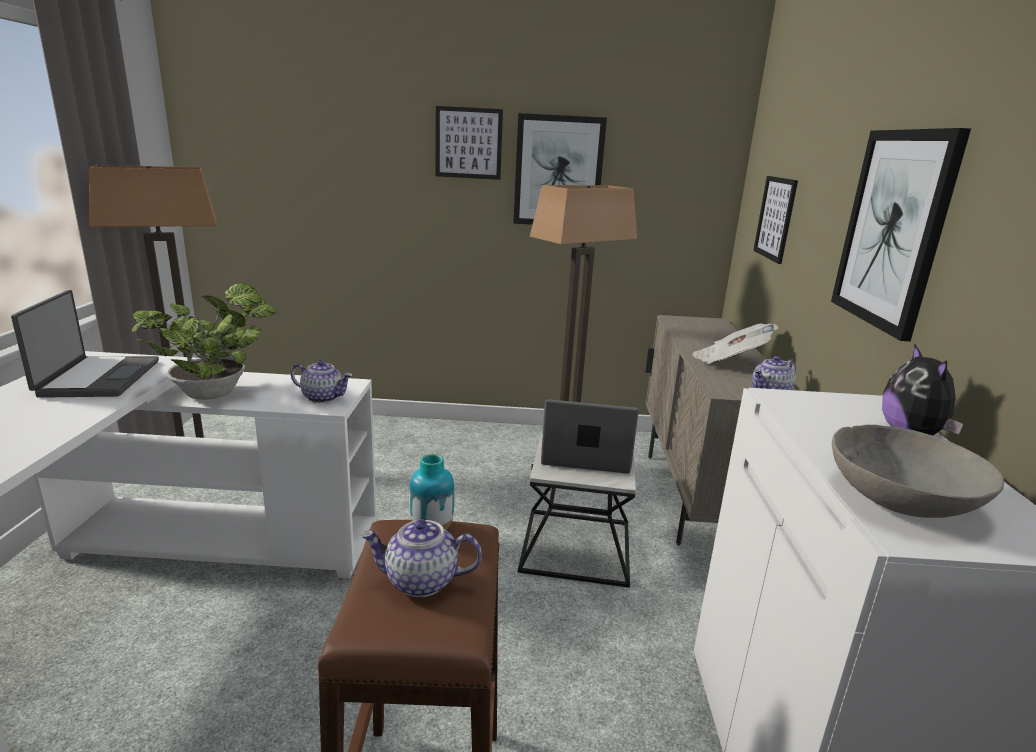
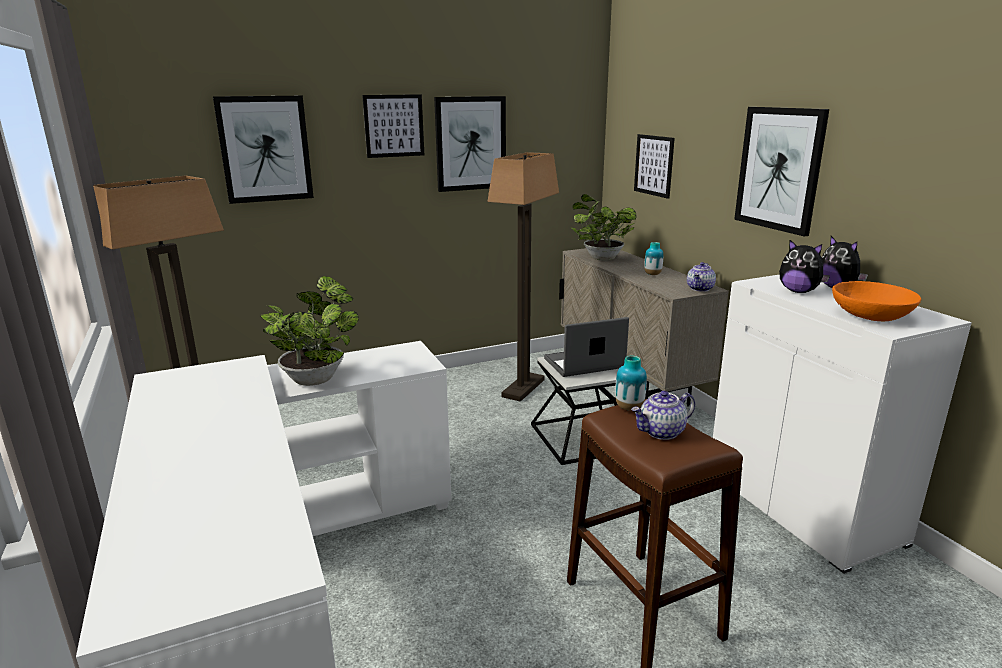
camera: 25 degrees left, 0 degrees up
(97, 378) = (207, 389): laptop -> none
(323, 397) = (408, 360): teapot -> none
(331, 156) = (265, 149): none -> picture
(690, 330) = (600, 258): none -> potted plant
(729, 362) = (652, 274): newspaper -> vase
(829, 425) = (798, 291): none -> plush toy
(900, 498) = (871, 316): grey bowl -> orange bowl

